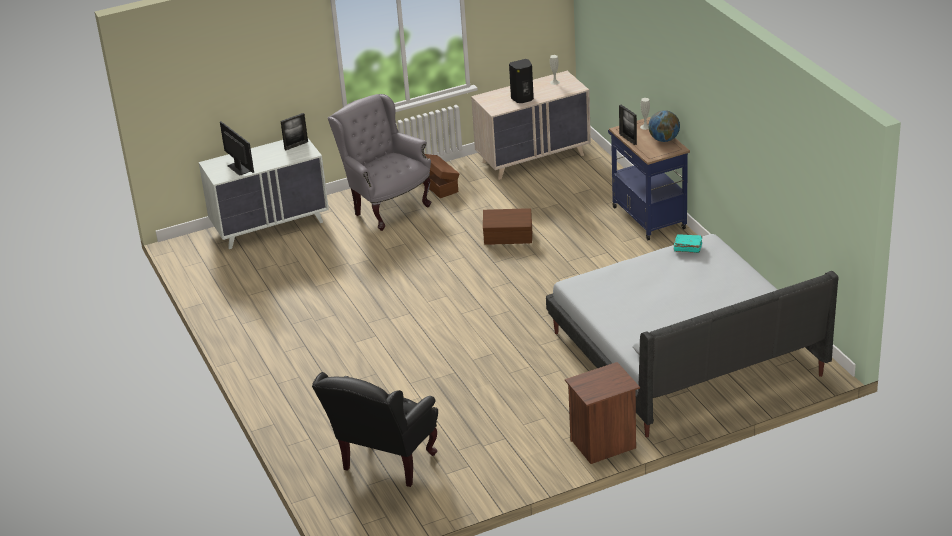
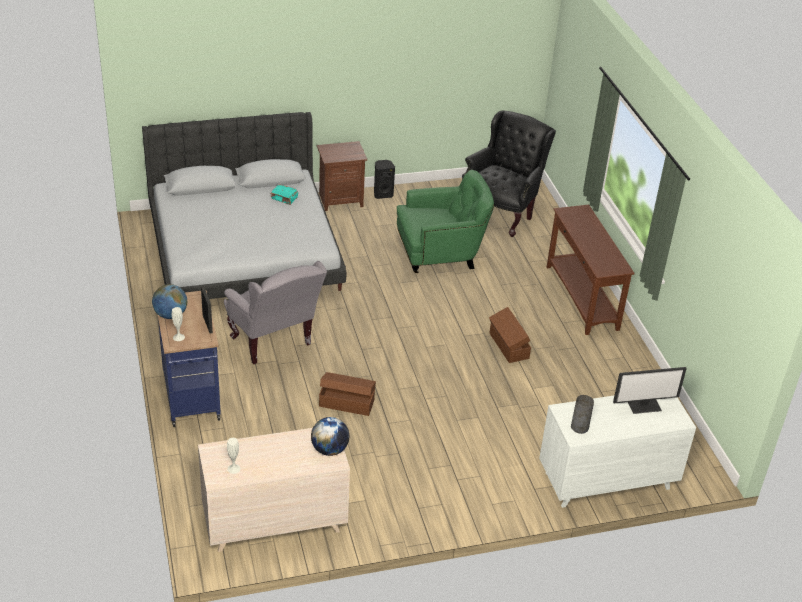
camera: 175 degrees left, 5 degrees up
(239, 168) = (644, 405): monitor -> monitor turned 75 degrees counterclockwise
(280, 376) = (582, 298): none -> brown console table
(296, 145) = (579, 427): picture frame -> grey vase
(386, 207) = (470, 479): grey armchair -> grey armchair (276, 346)
(438, 185) = (402, 502): brown storage box -> brown storage box (508, 346)
(453, 397) = (441, 254): none -> green armchair
(490, 102) = (330, 449): none -> globe
(523, 99) = (287, 445): black speaker -> black speaker (382, 194)
(687, 248) = (208, 256): turquoise book -> turquoise book (284, 198)

